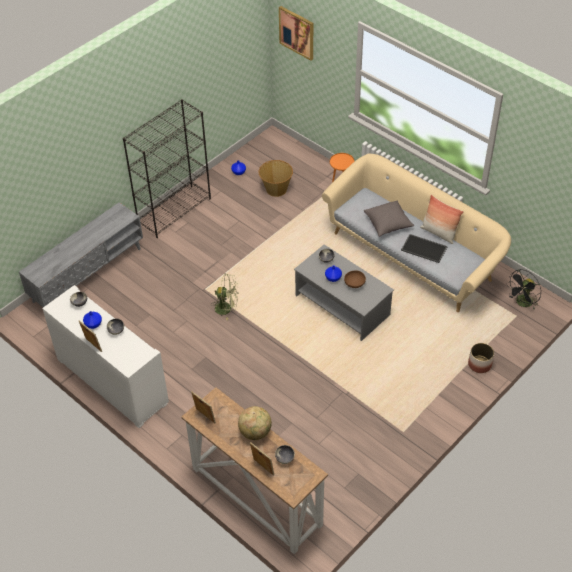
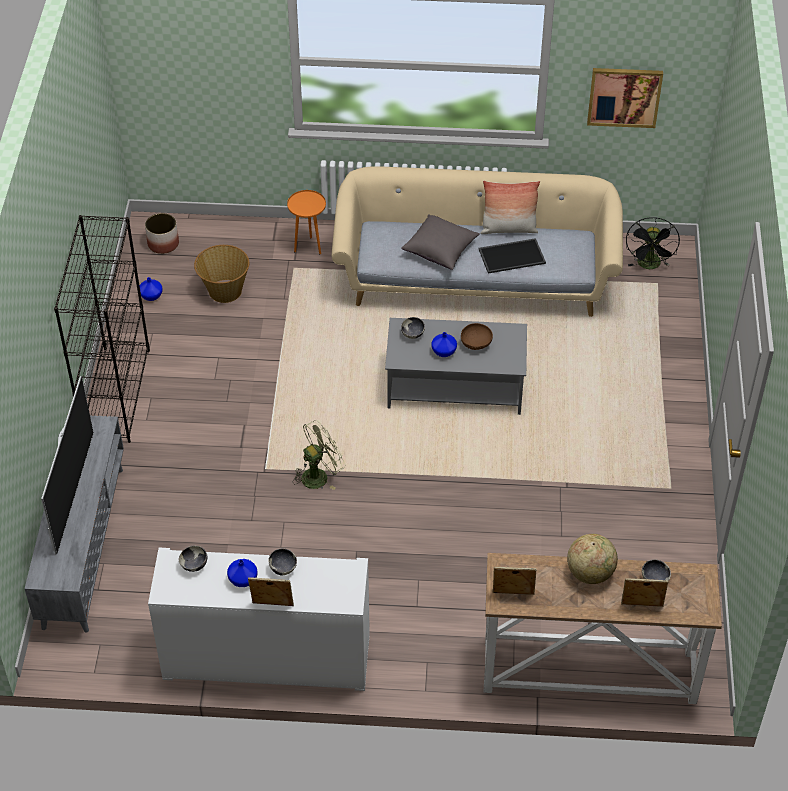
camera: 40 degrees left, 0 degrees up
(83, 240) = (73, 492): none -> television
(297, 32) = (167, 47): picture -> picture (624, 96)
(479, 364) = (673, 361): planter -> planter (163, 243)

